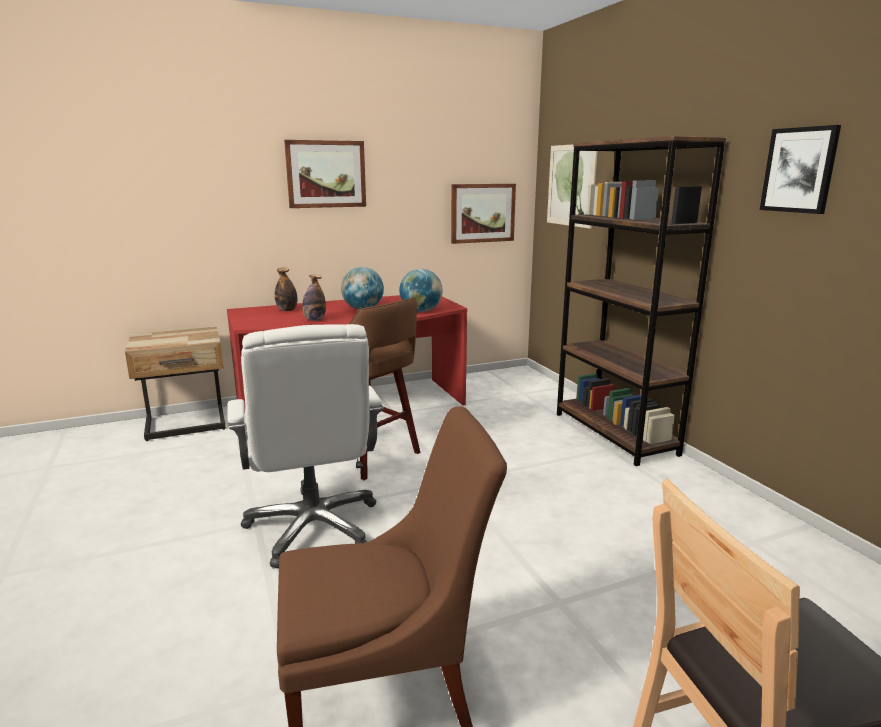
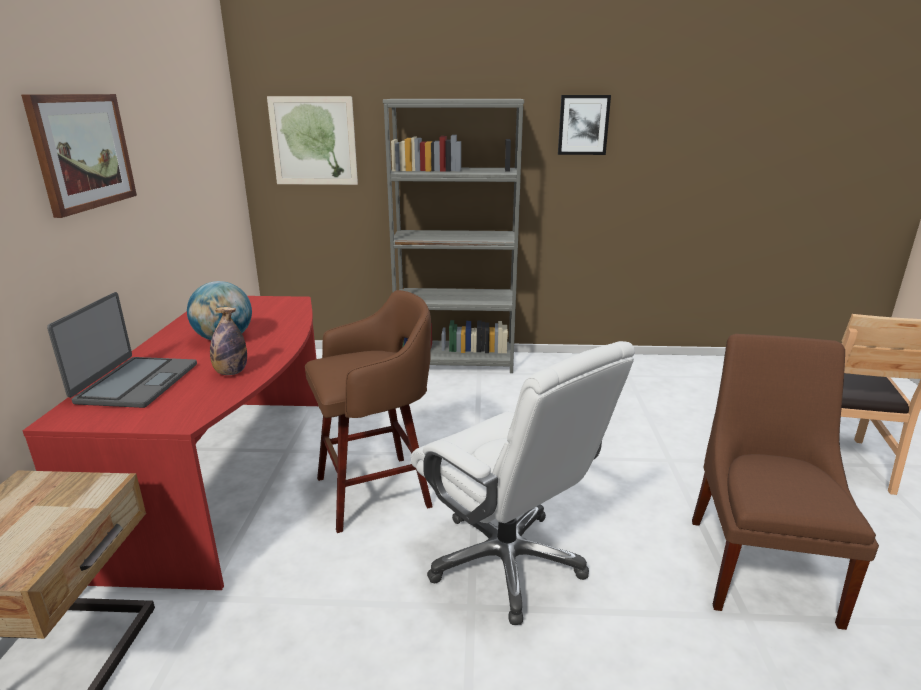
camera: 65 degrees left, 5 degrees up
(287, 310) = (136, 383): bottle -> laptop
(313, 527) = (507, 561): white office chair -> white office chair turned 45 degrees clockwise
(421, 311) = (290, 315): globe -> none
(482, 213) = (217, 183): picture -> none
(614, 433) = (456, 362): brown bookcase -> grey bookcase

